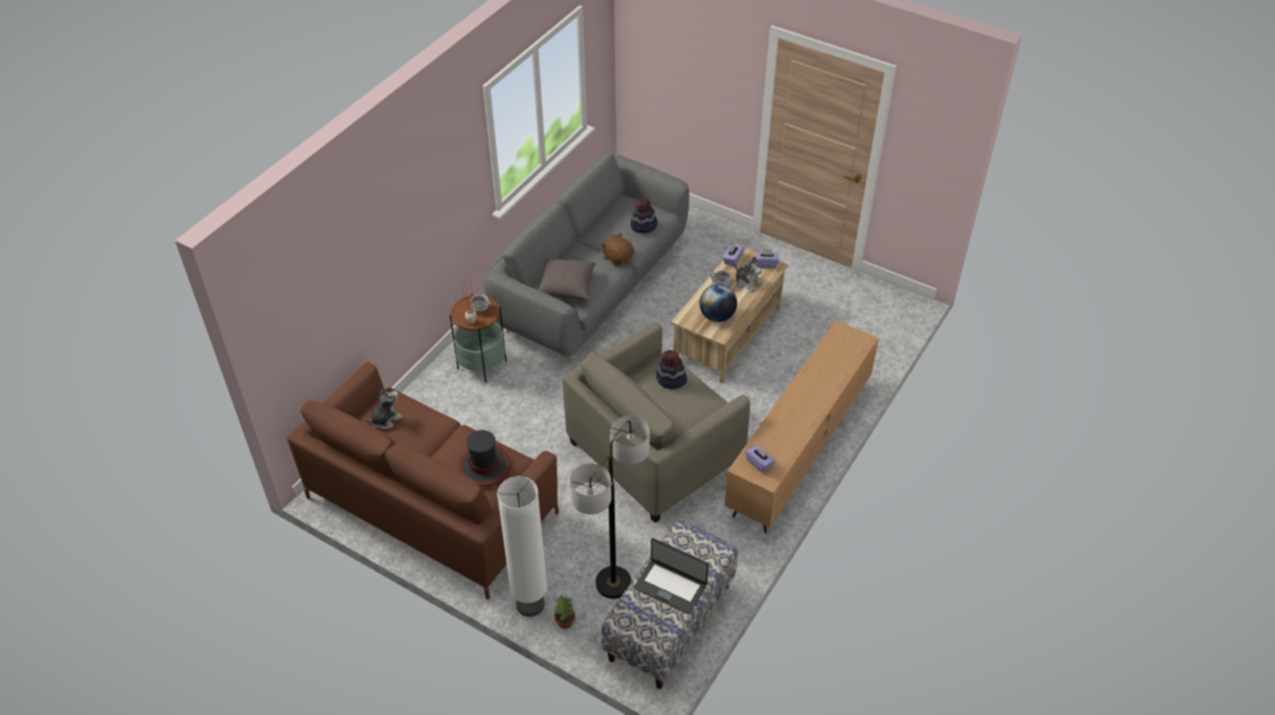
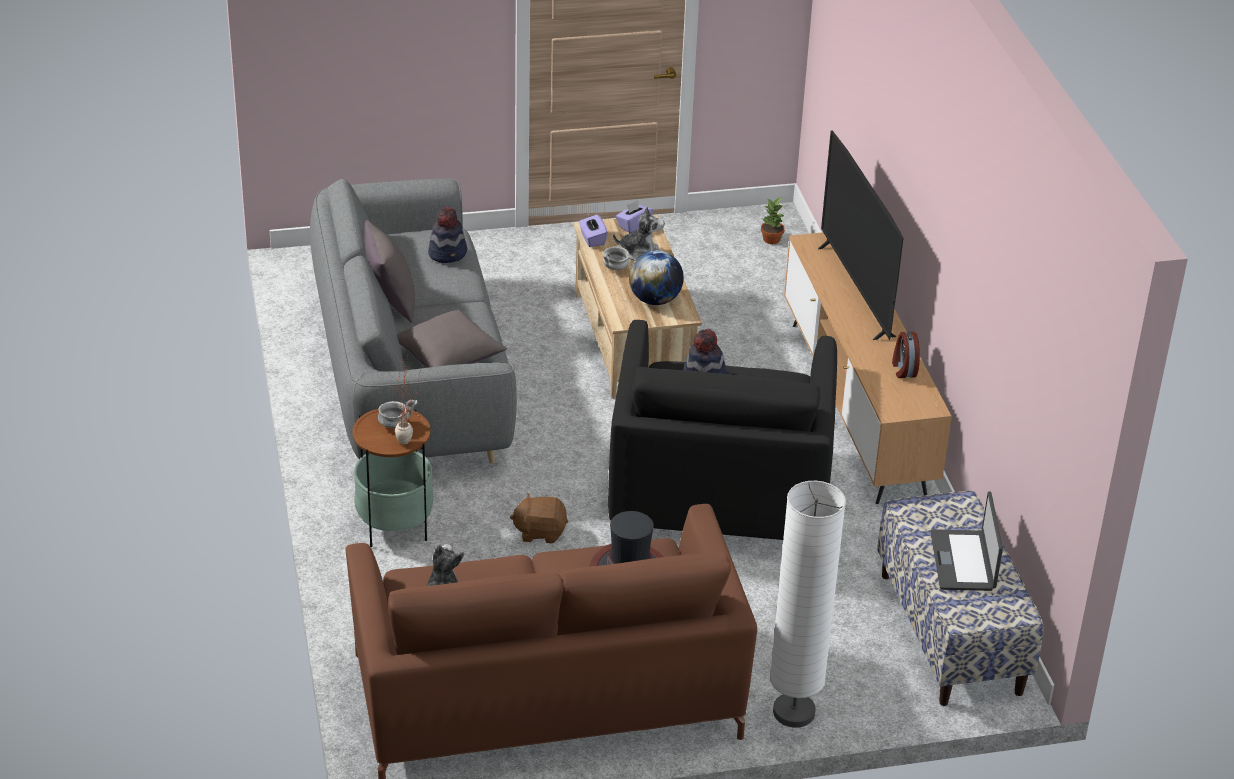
camera: 45 degrees left, 10 degrees down
(565, 622) = (852, 703): potted plant -> potted plant (772, 240)
(581, 239) = (390, 303): none -> grey pillow
(613, 583) = (848, 637): floor lamp -> none
(617, 258) = (462, 300): brown plush toy -> brown plush toy (540, 532)
(655, 453) = (718, 494): beige armchair -> black armchair
(670, 586) = (964, 561): laptop -> laptop turned 105 degrees clockwise
(759, 463) = (902, 399): purple tissue box -> none
(786, 445) = (903, 369): none -> alarm clock
(826, 379) = (856, 291): none -> television

